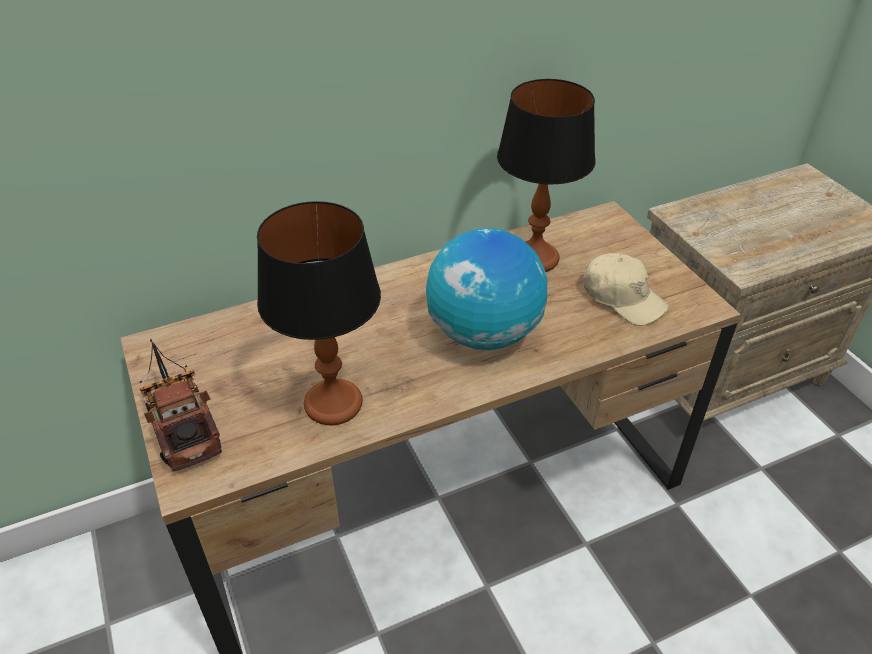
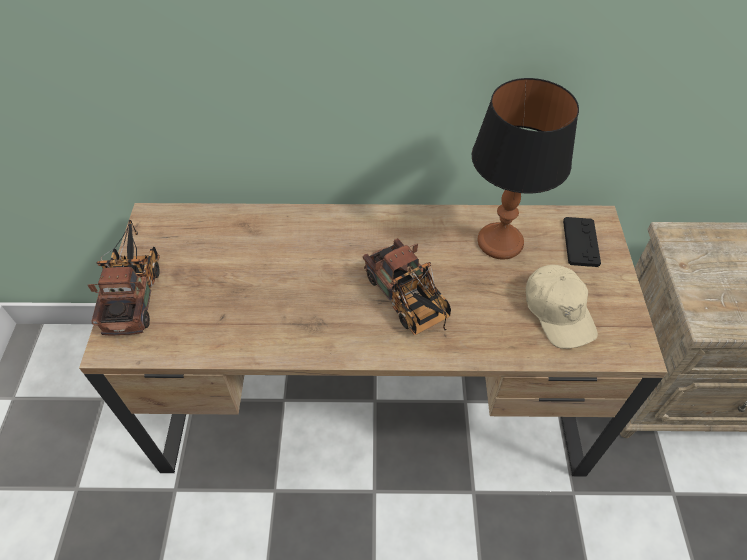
camera: 25 degrees right, 10 degrees up
(334, 403) = (251, 321): table lamp -> none
(483, 334) = (409, 302): globe -> toy truck
(605, 238) = (580, 242): none -> black game controller

